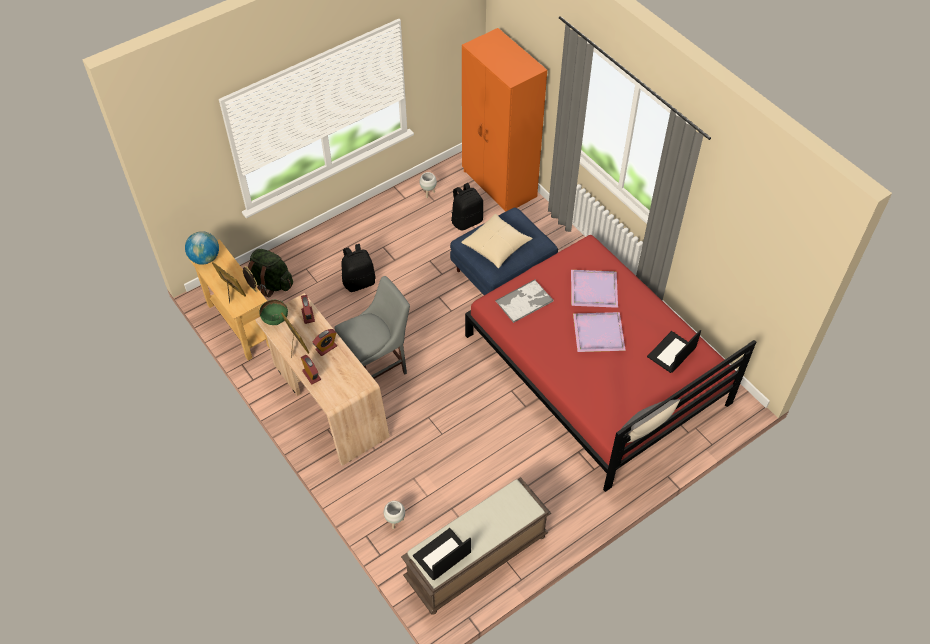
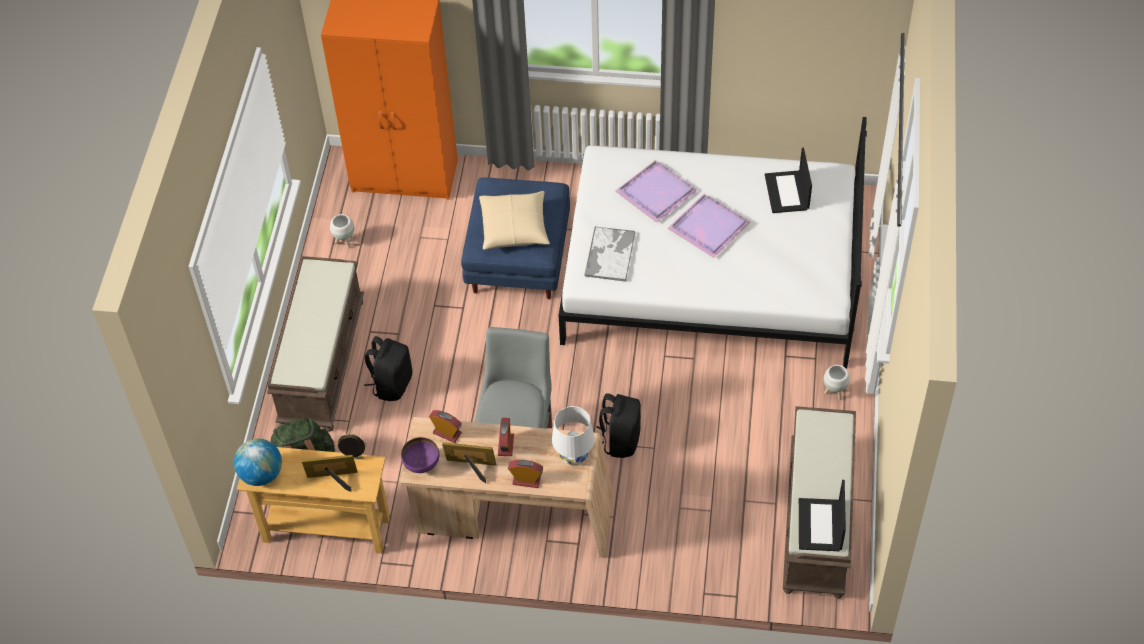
camera: 45 degrees left, 0 degrees up
(275, 320) = (421, 465): green bowl -> purple bowl
(342, 242) = (321, 361): none -> brown bench
(350, 385) = (573, 455): none -> white table lamp
(395, 521) = (712, 557): white planter -> white planter (834, 393)
(466, 221) = (420, 237): black backpack -> black backpack (620, 440)
(595, 369) = (711, 273): red bed -> white bed
(642, 435) = (849, 281): grey pillow -> none

